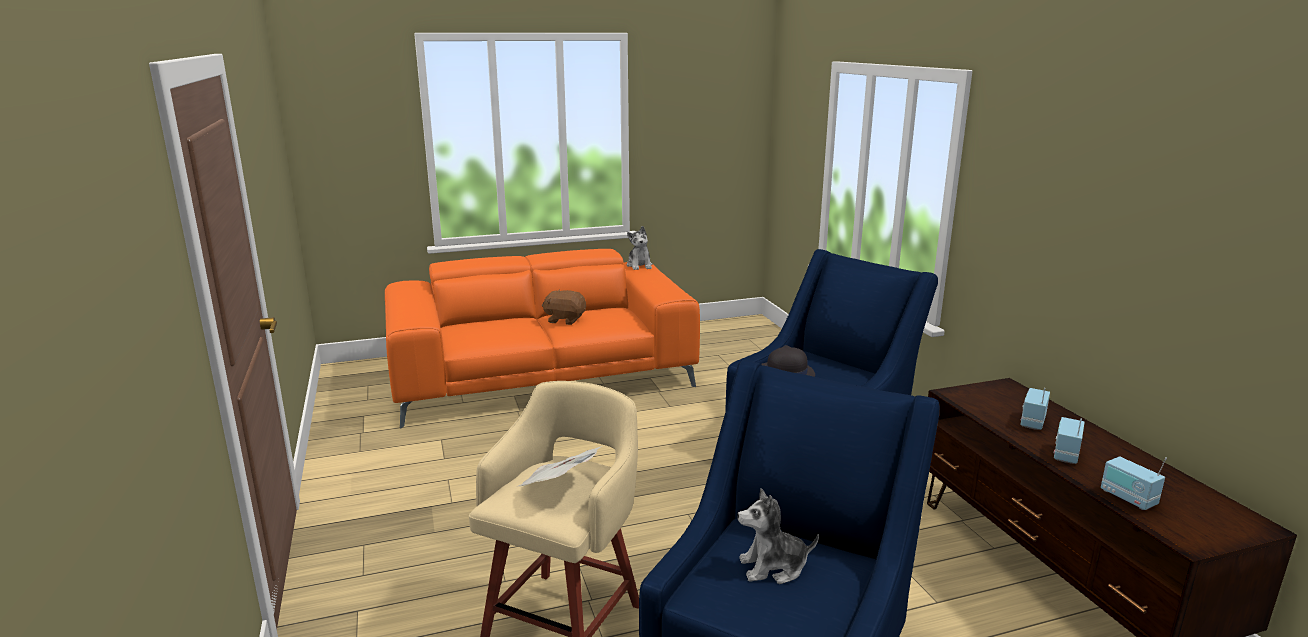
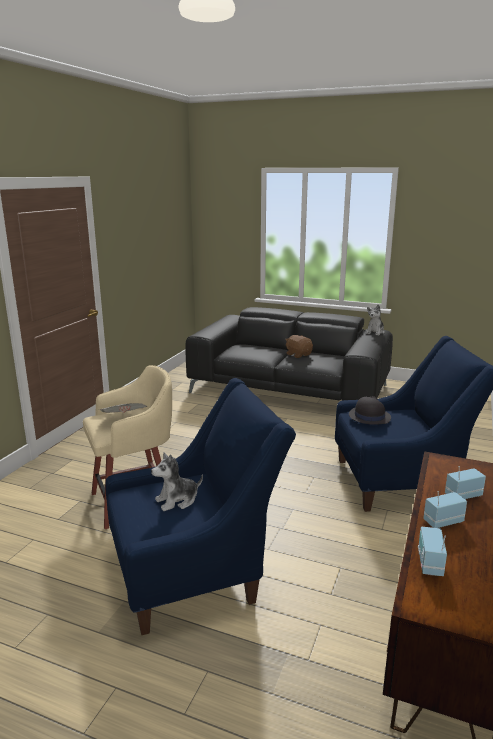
camera: 40 degrees right, 0 degrees up
(542, 376) = (289, 389): orange sofa -> black sofa
(773, 567) = (177, 500): plush toy -> plush toy turned 60 degrees counterclockwise

